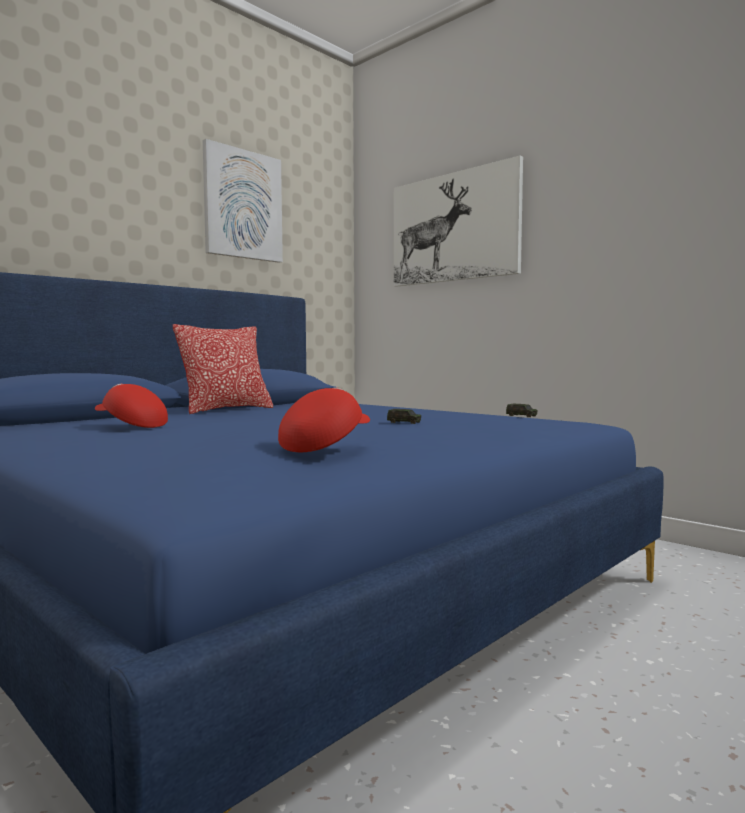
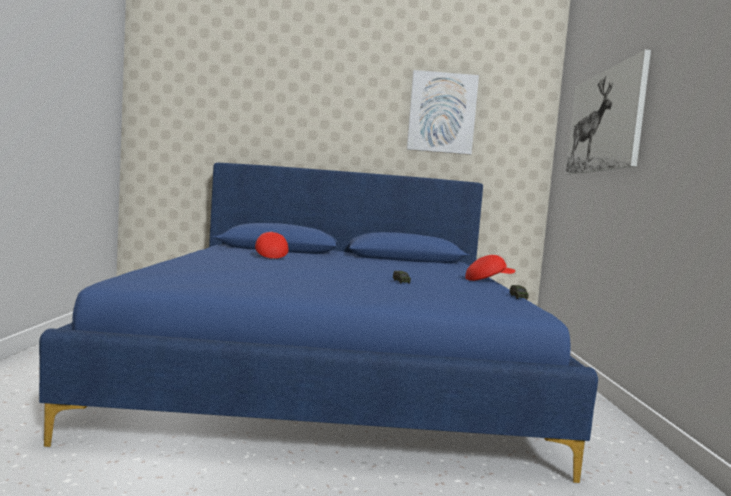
camera: 45 degrees right, 0 degrees up
(226, 410) = (365, 258): pillow -> none
(325, 445) = (254, 276): red cap -> red cap (488, 280)

